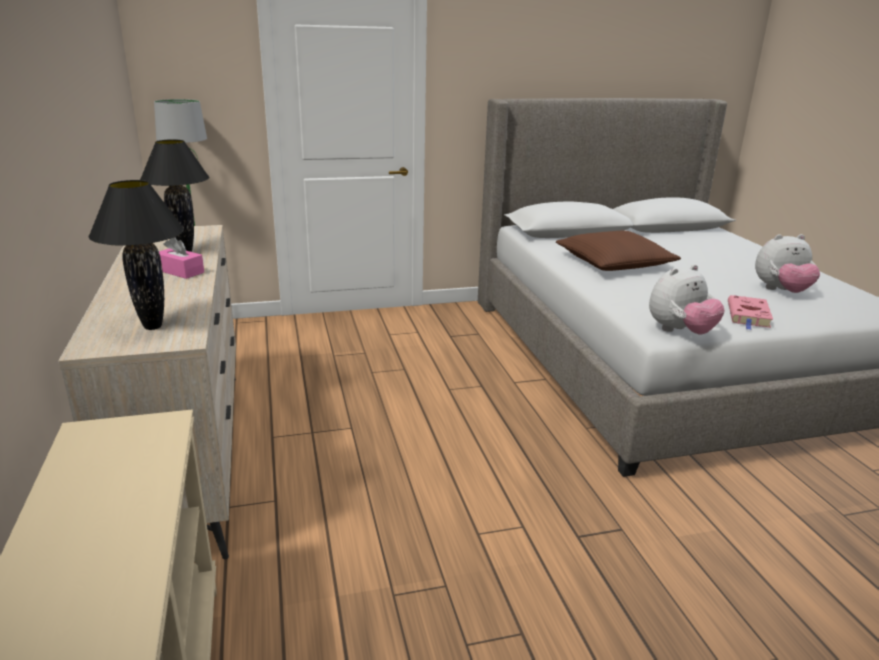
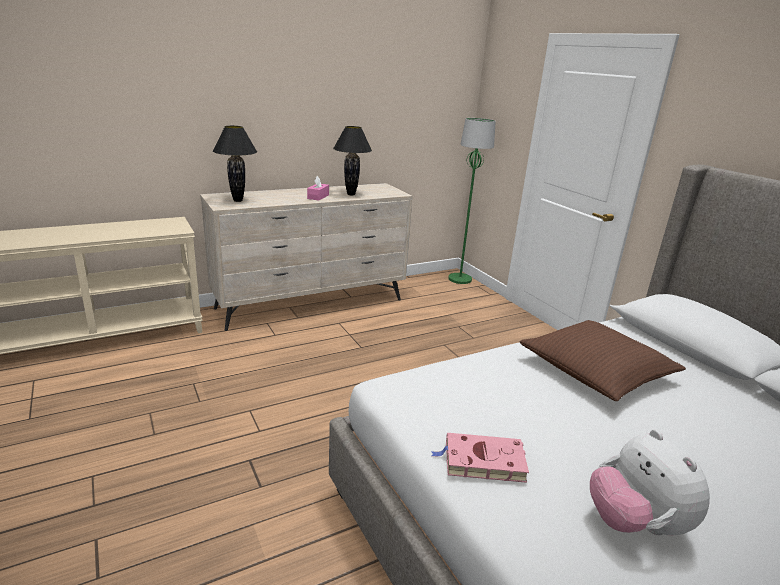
camera: 75 degrees right, 0 degrees up
(680, 332) = (398, 400): plush toy -> none

